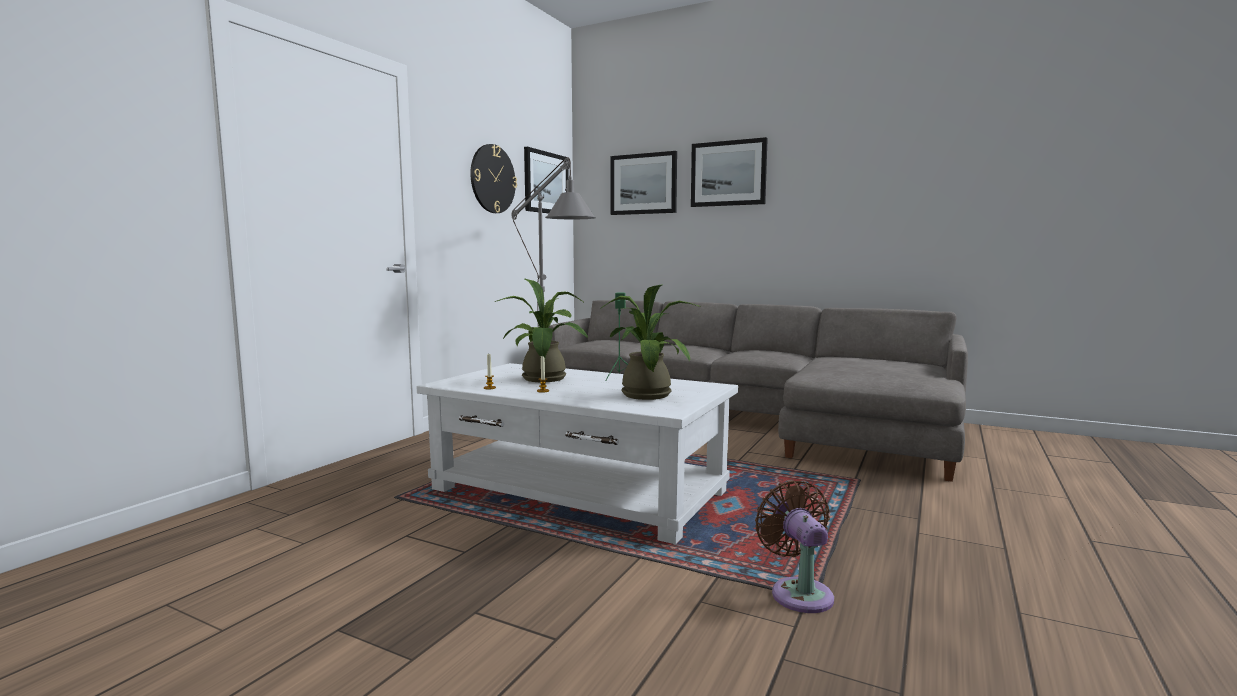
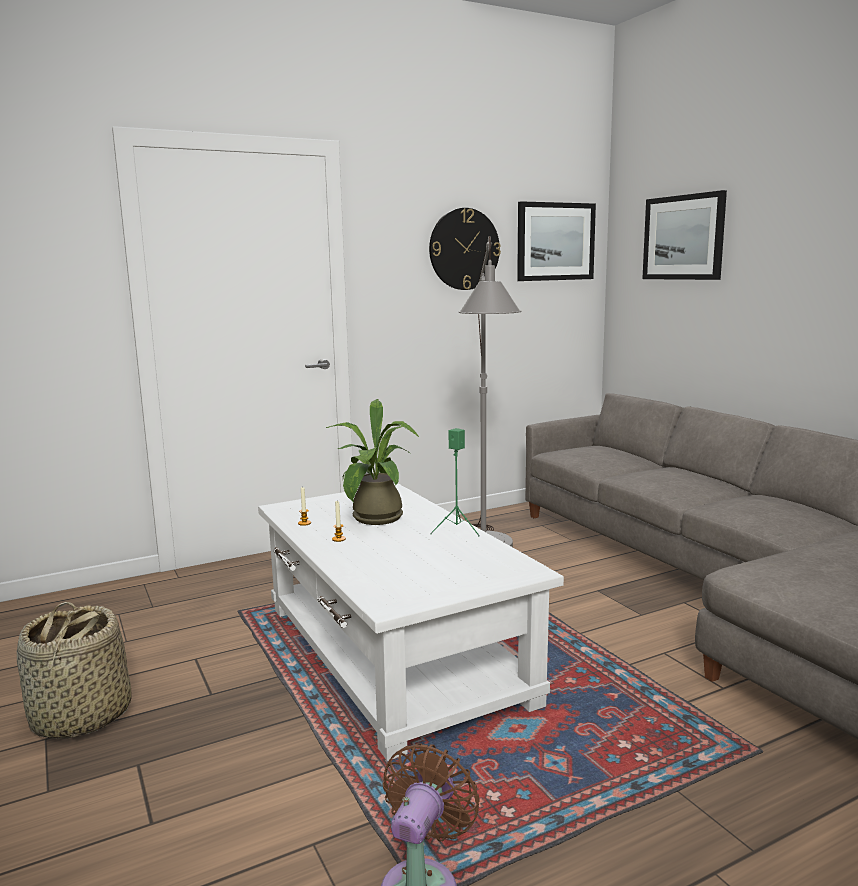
camera: 35 degrees right, 5 degrees up
(351, 604) = (80, 717): none -> basket
(646, 393) = (426, 568): potted plant -> none
(728, 173) = (792, 223): picture -> none

